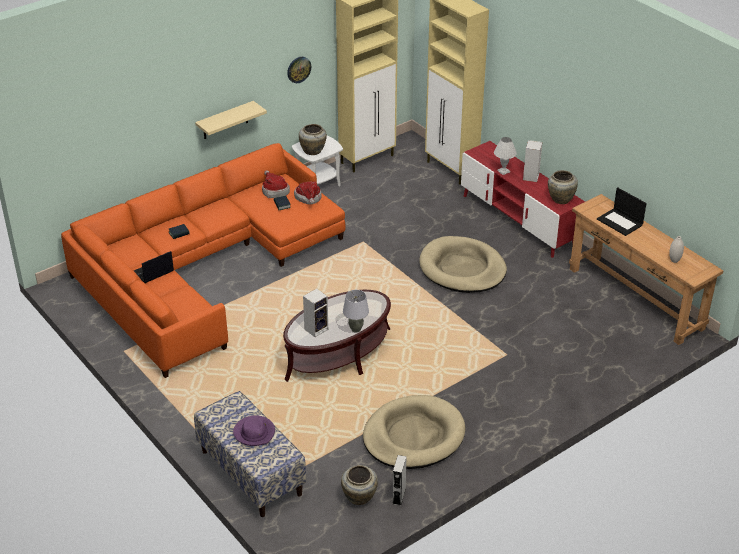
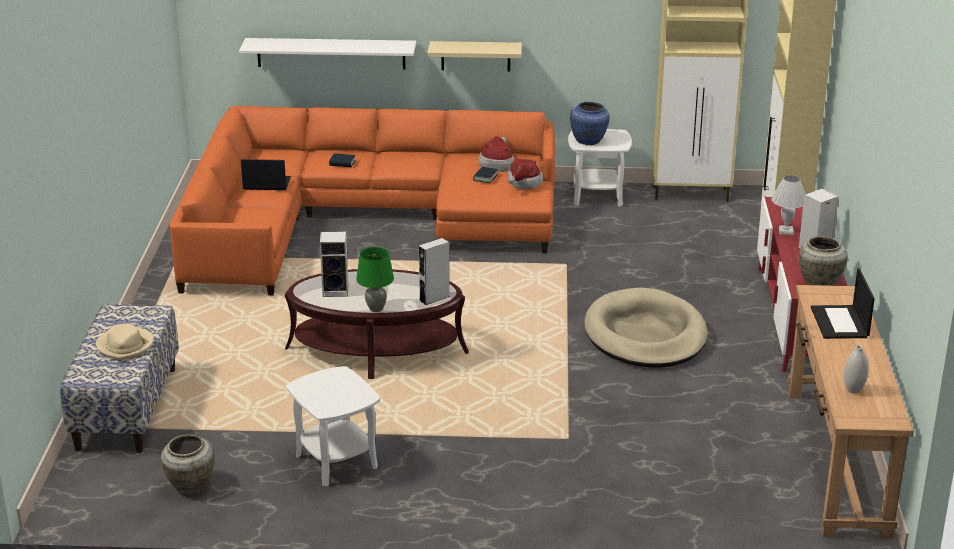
camera: 40 degrees right, 10 degrees down
(129, 156) = (331, 53): none -> white shelf
(254, 432) = (125, 346): purple hat -> beige hat
(298, 69) = (599, 22): wall clock -> none
(313, 151) = (589, 141): beige vase -> blue vase
(355, 329) = (376, 308): grey table lamp -> green table lamp
(399, 496) = (231, 506): grey speaker -> grey speaker (434, 298)
(413, 436) = (336, 461): beige dog bed -> white side table

